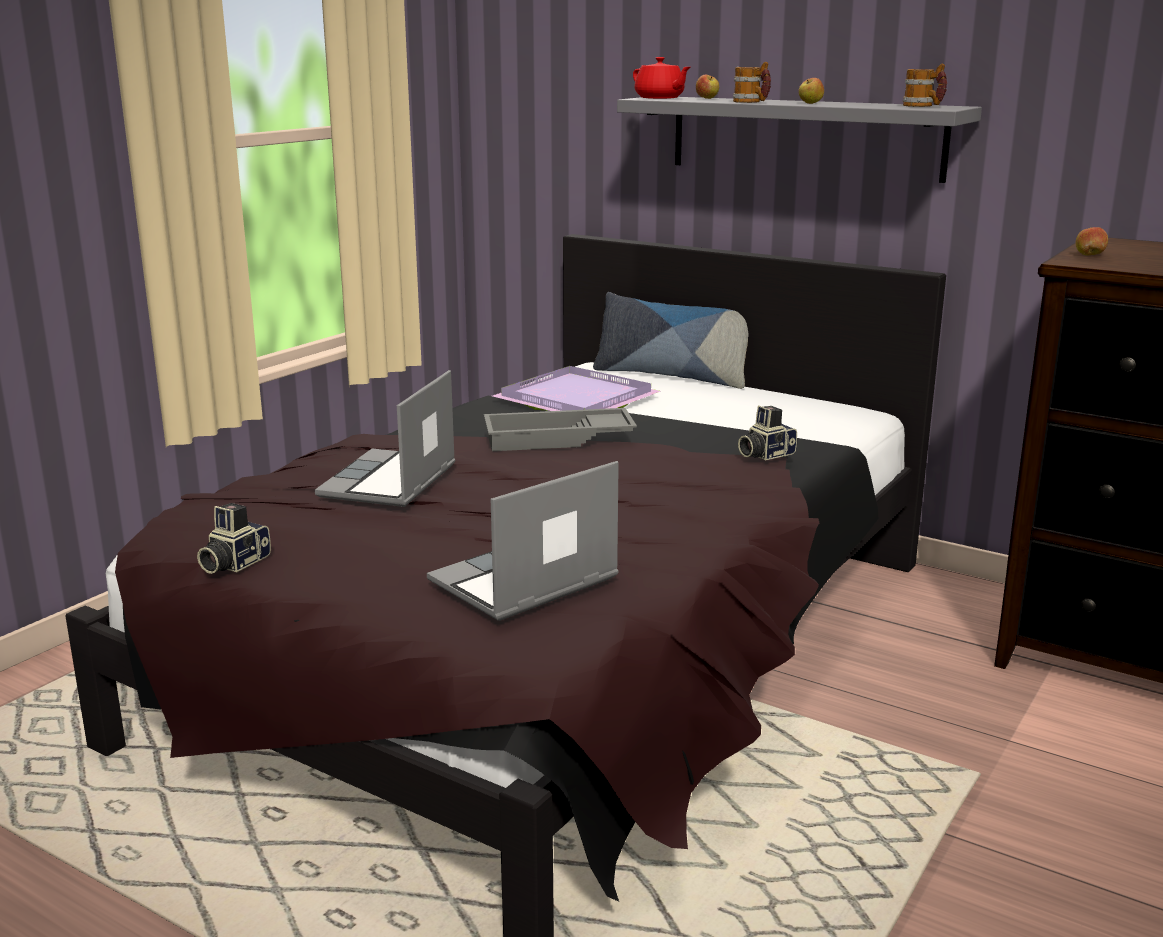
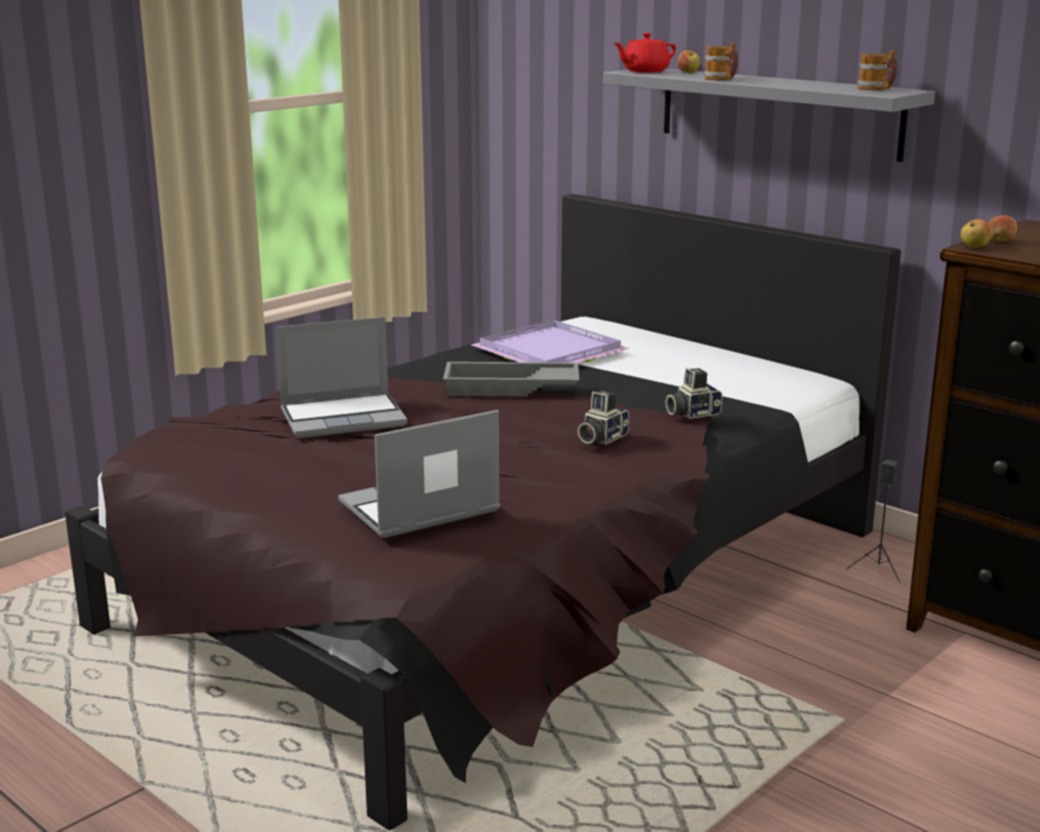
camera: 10 degrees right, 0 degrees up
(233, 563) = (191, 477): camera -> camera (600, 438)
(390, 482) = (344, 417): laptop -> laptop turned 135 degrees counterclockwise
(660, 98) = (644, 71): red teapot -> red teapot turned 90 degrees clockwise
(671, 376) = (652, 334): pillow -> none
(810, 103) = (774, 83): apple -> apple (974, 247)
(939, 605) = (879, 570): none -> black speaker

